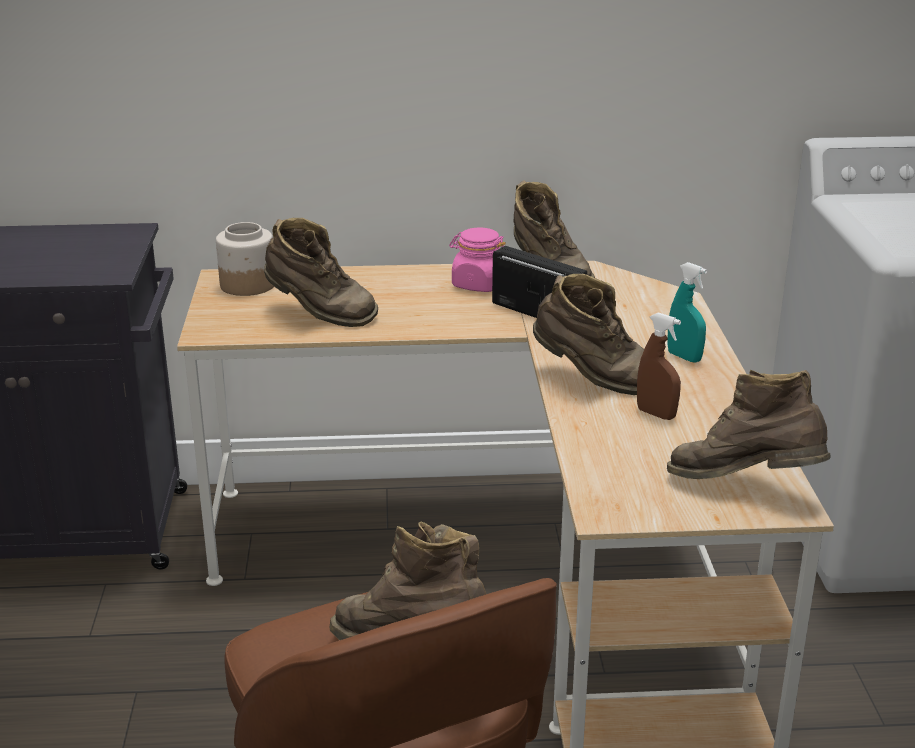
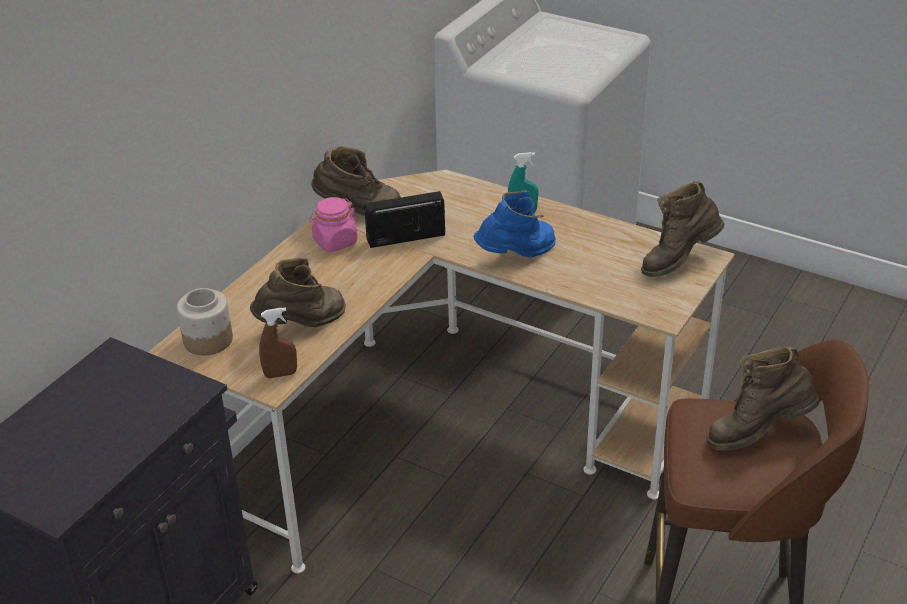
camera: 55 degrees left, 10 degrees up
(593, 380) = (517, 256): brown boot -> blue boot
(656, 414) = (578, 253): brown spray bottle -> brown spray bottle (280, 374)

